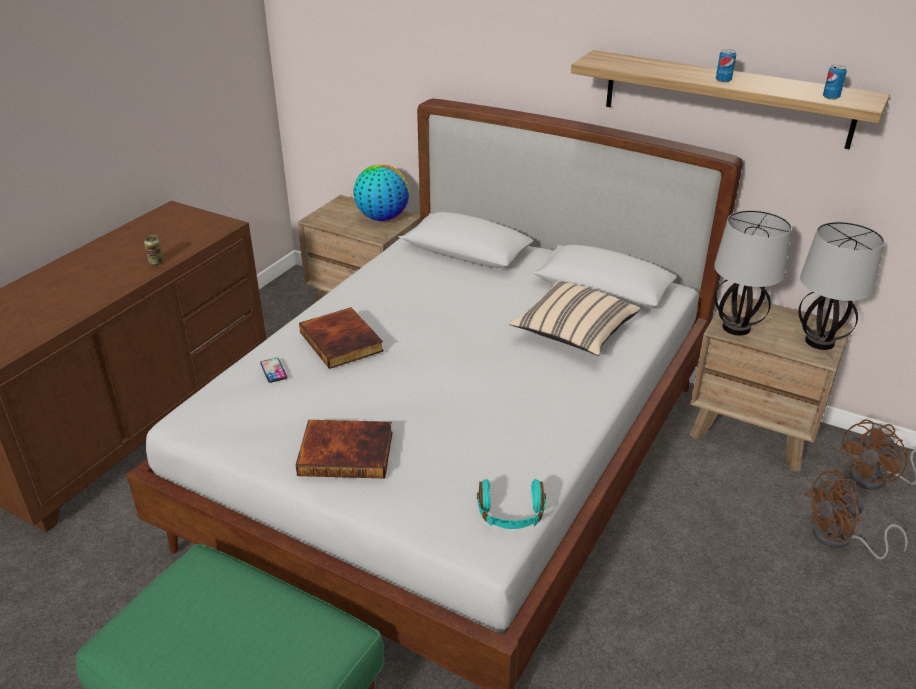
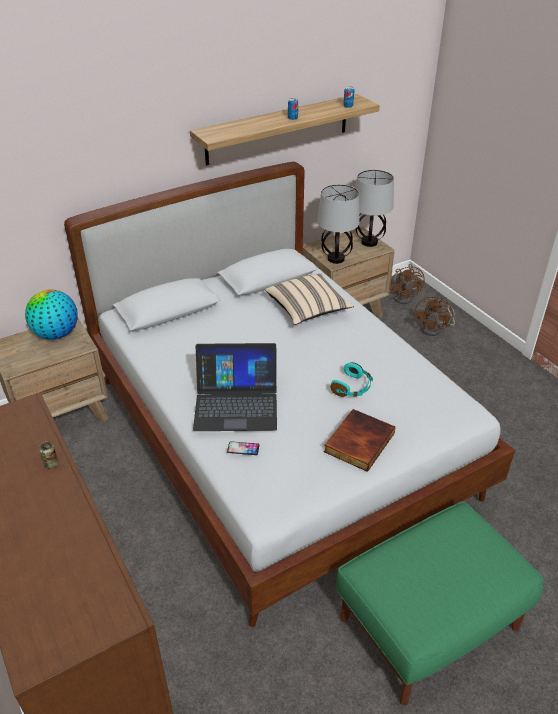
camera: 60 degrees left, 5 degrees up
(343, 341) = (236, 403): book -> laptop
(511, 514) = (453, 396): turquoise headphones -> turquoise headphones (352, 387)

